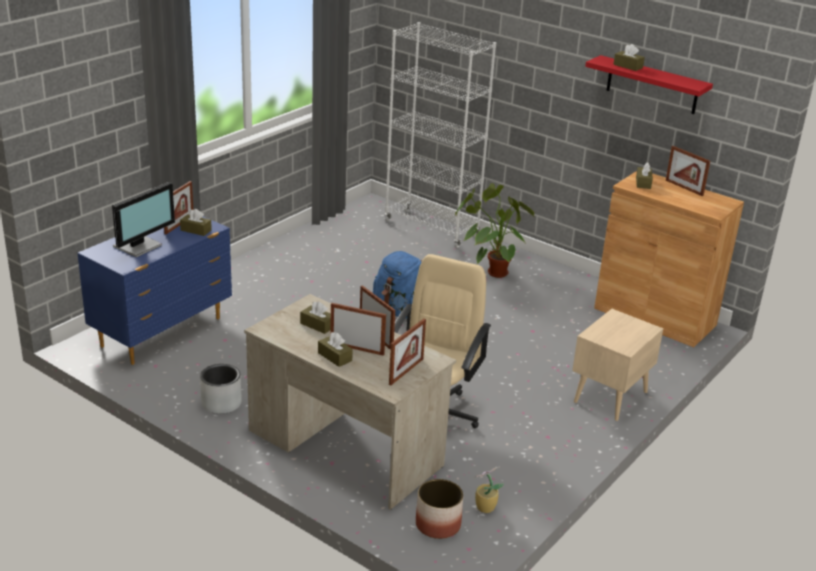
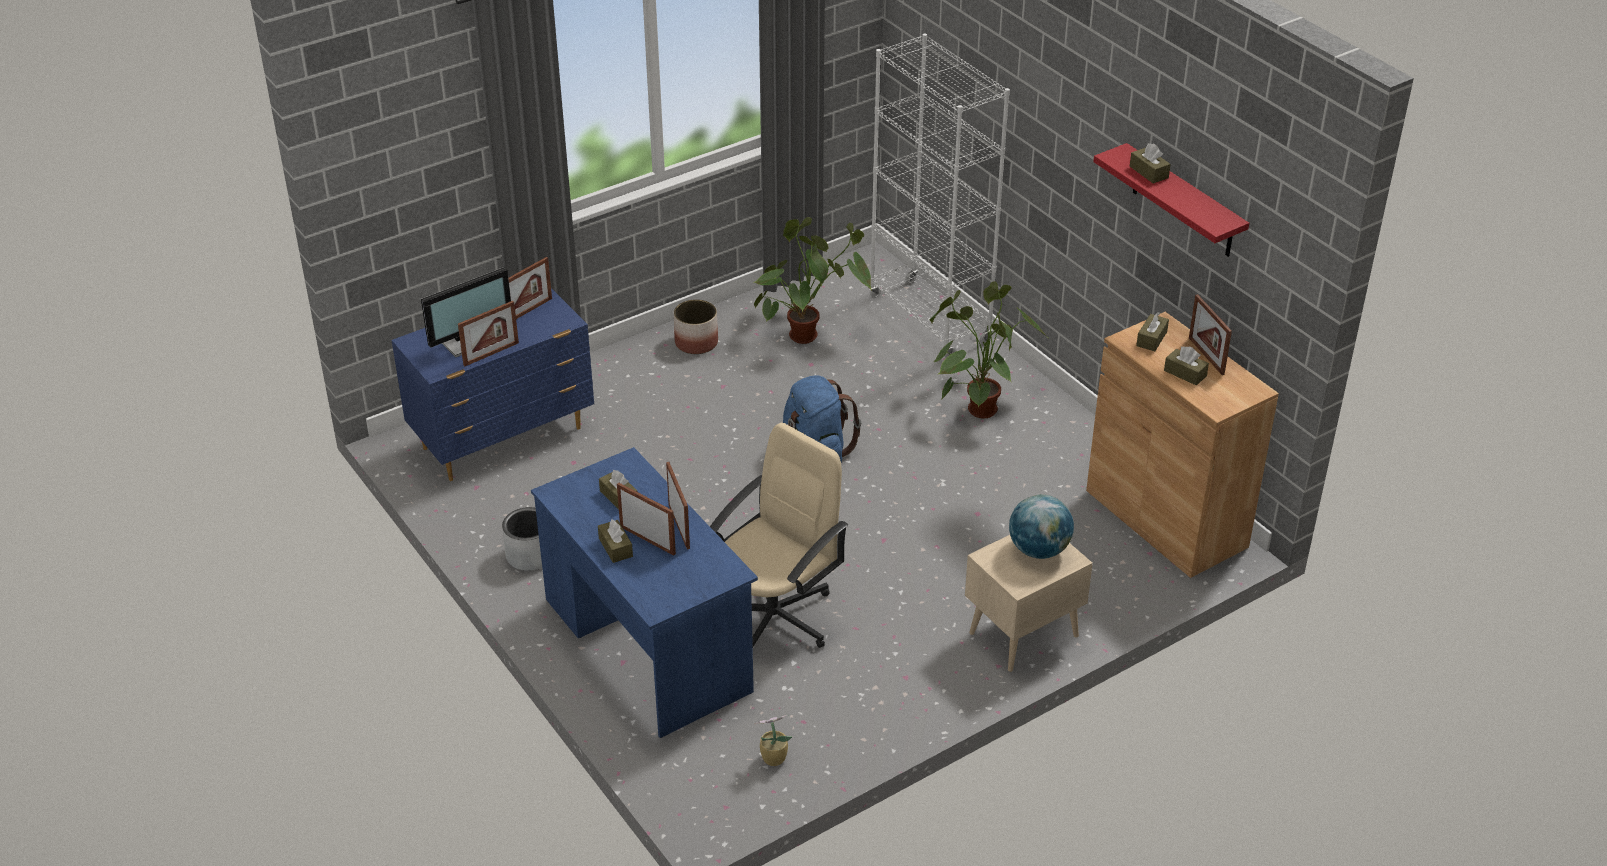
camera: 20 degrees right, 10 degrees up
(196, 230) = (544, 323): brown tissue box -> brown tissue box (1185, 373)
(345, 448) = (647, 645): beige desk -> blue desk
(353, 242) = (808, 328): none -> potted plant
(406, 371) = (688, 583): picture frame -> picture frame (491, 354)
(438, 524) = (706, 768): planter -> planter (696, 342)
(623, 326) = (1039, 550): none -> globe

